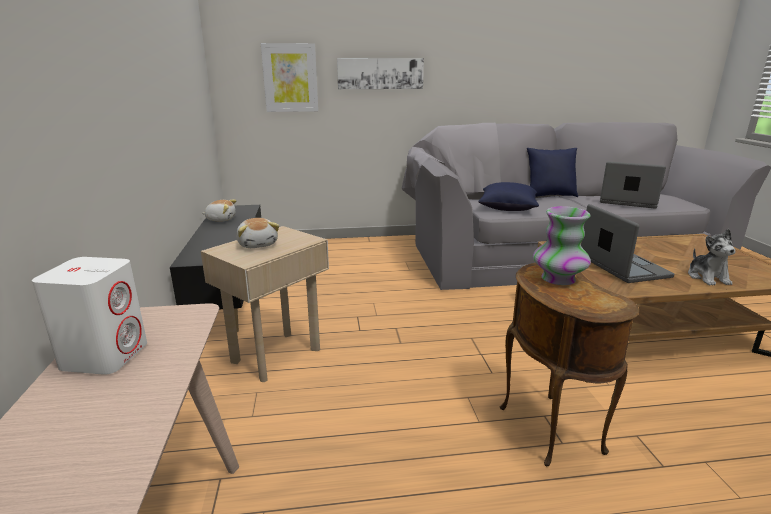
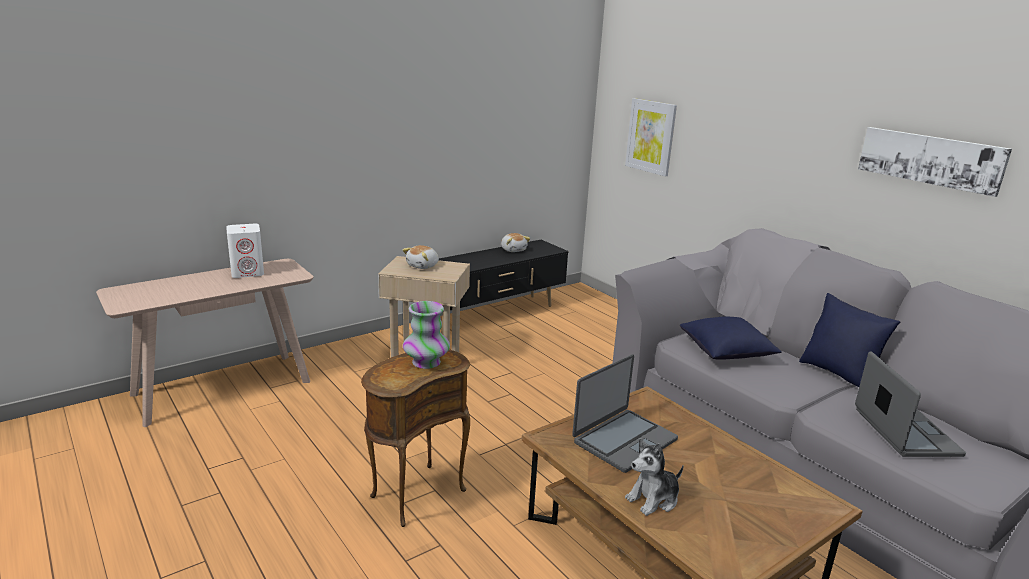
camera: 60 degrees right, 0 degrees up
(380, 73) = (732, 149): picture -> picture (930, 159)

